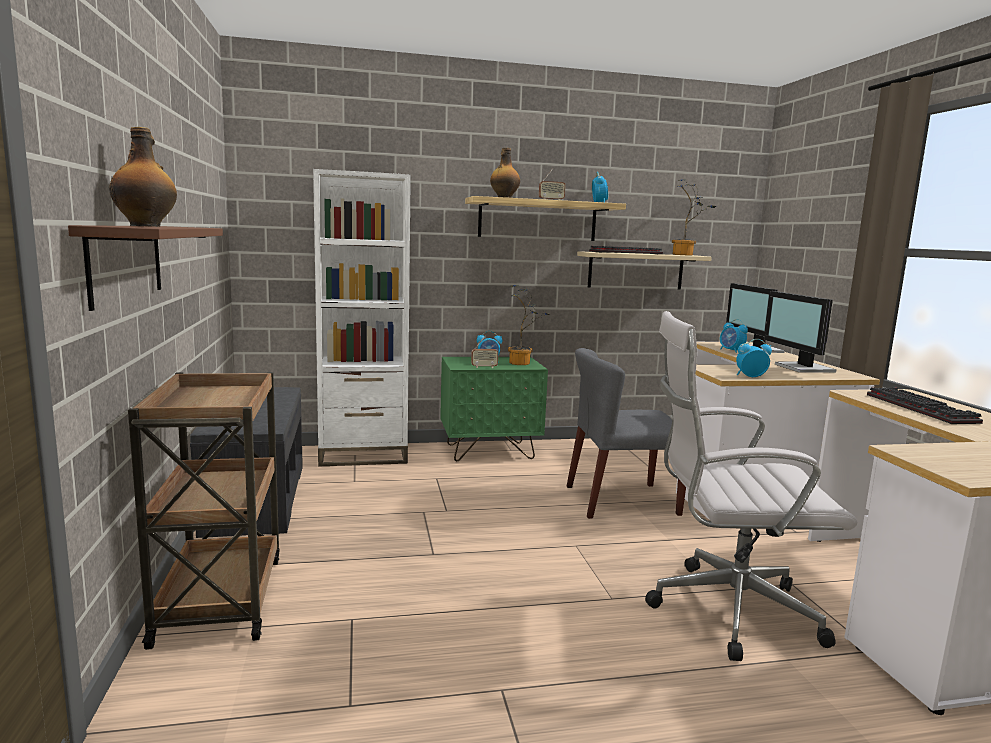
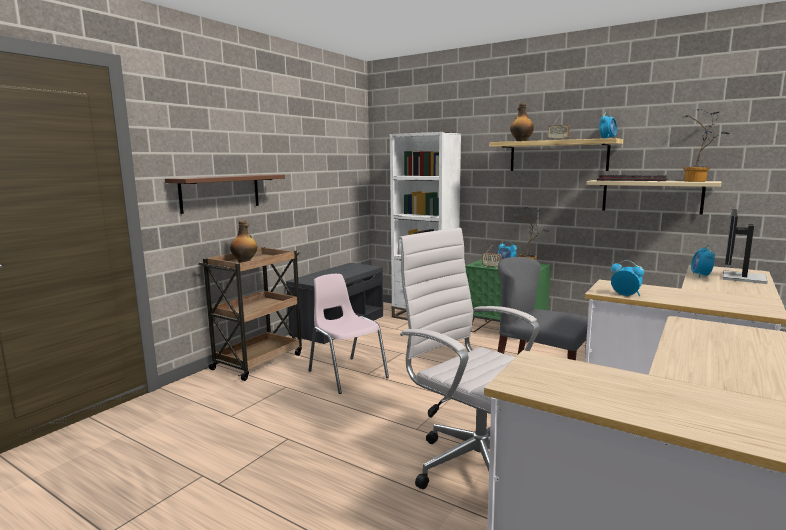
camera: 45 degrees right, 0 degrees up
(146, 226) = (217, 176): bottle -> bottle (245, 261)
(406, 565) = (346, 374): none -> pink chair
(802, 368) = (723, 297): monitor -> none
(923, 409) = (712, 346): keyboard -> none

